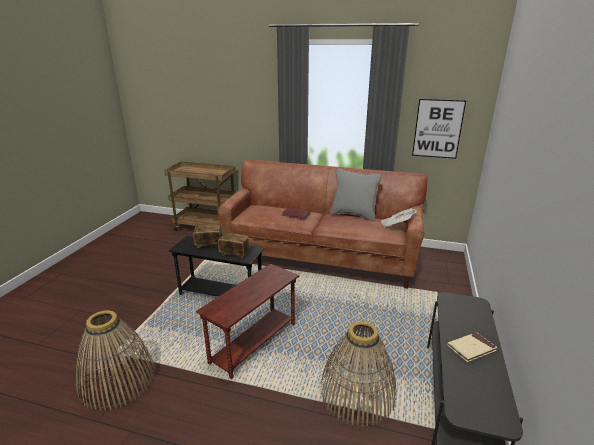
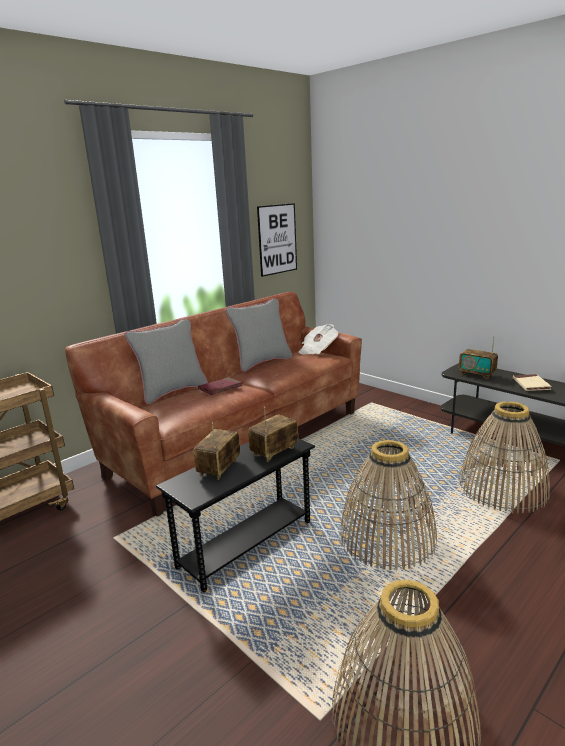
camera: 60 degrees left, 5 degrees down
(254, 343) = (387, 537): brown side table -> basket
(284, 205) = (172, 391): none -> grey pillow
(461, 311) = (477, 374): none -> radio

